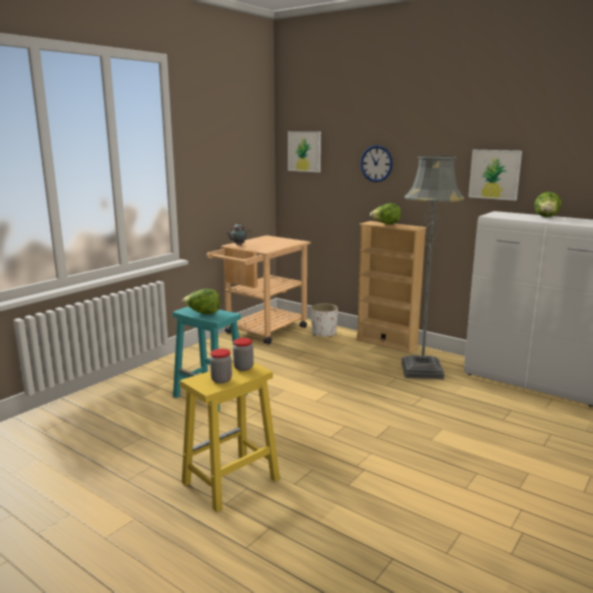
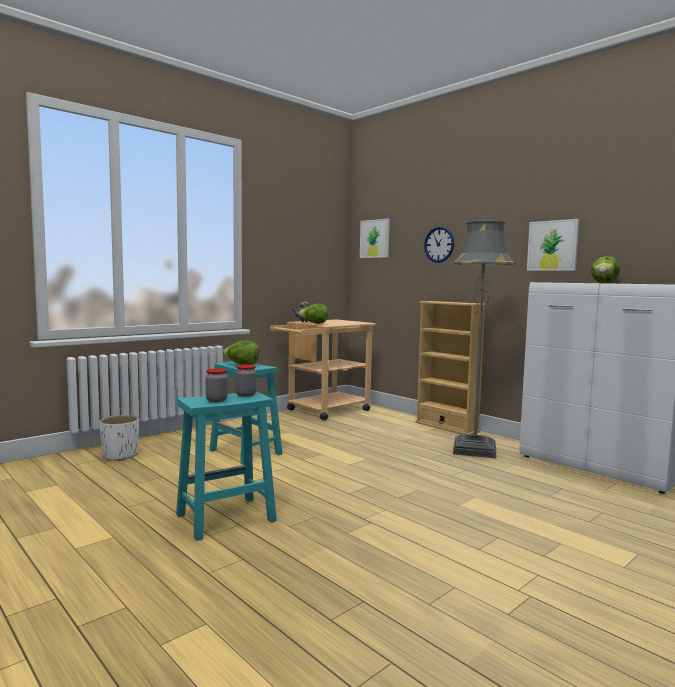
camera: 10 degrees right, 10 degrees down
(230, 482) = (224, 518): yellow stool -> turquoise stool
(323, 333) = (384, 416): white planter -> white planter (120, 456)
(385, 224) = (445, 301): lettuce -> lettuce (314, 323)

